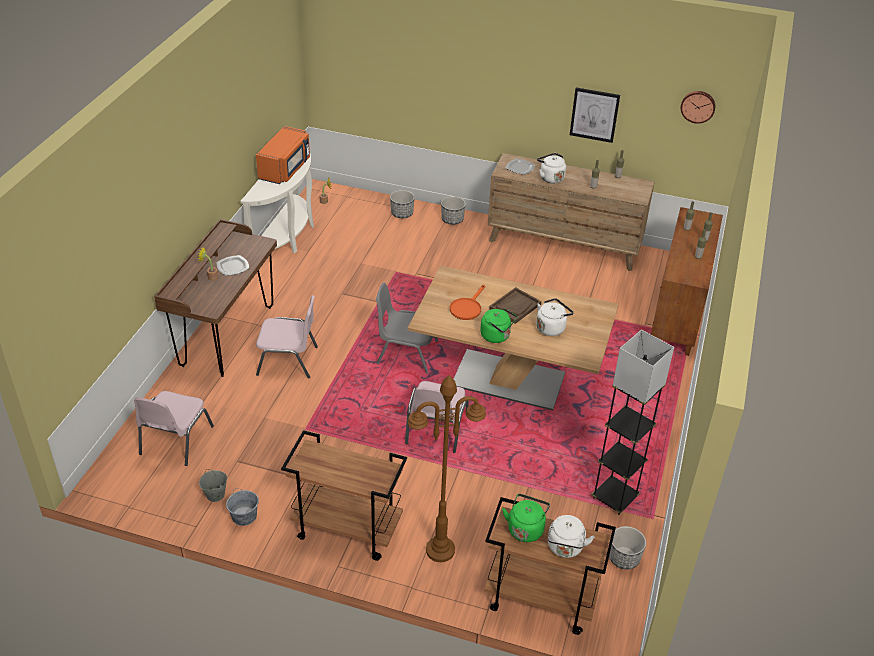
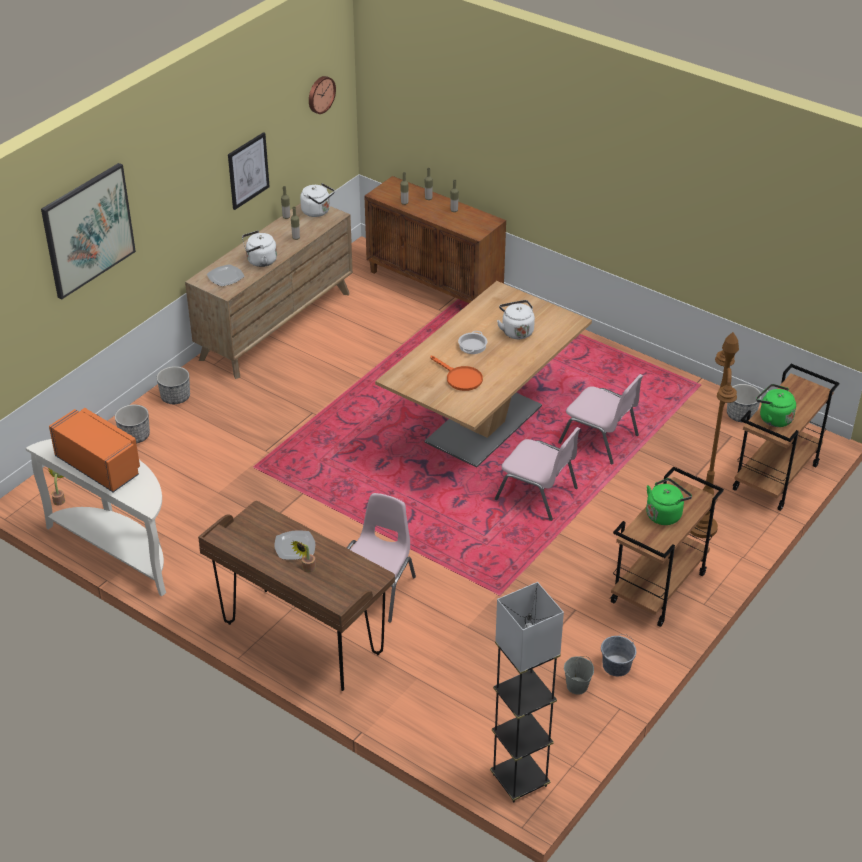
camera: 70 degrees left, 0 degrees up
(175, 441) = (477, 712): pink chair -> pink chair (600, 439)
(406, 352) = (406, 489): grey chair -> none
(426, 53) = (88, 230): none -> picture
(497, 336) = (515, 369): green kettle -> green kettle (665, 514)
(515, 306) = (472, 346): brown tray -> cooking pot
(565, 548) = (800, 402): white kettle -> white kettle (317, 212)
(614, 498) = (669, 400): grey floor lamp -> grey floor lamp (519, 780)

